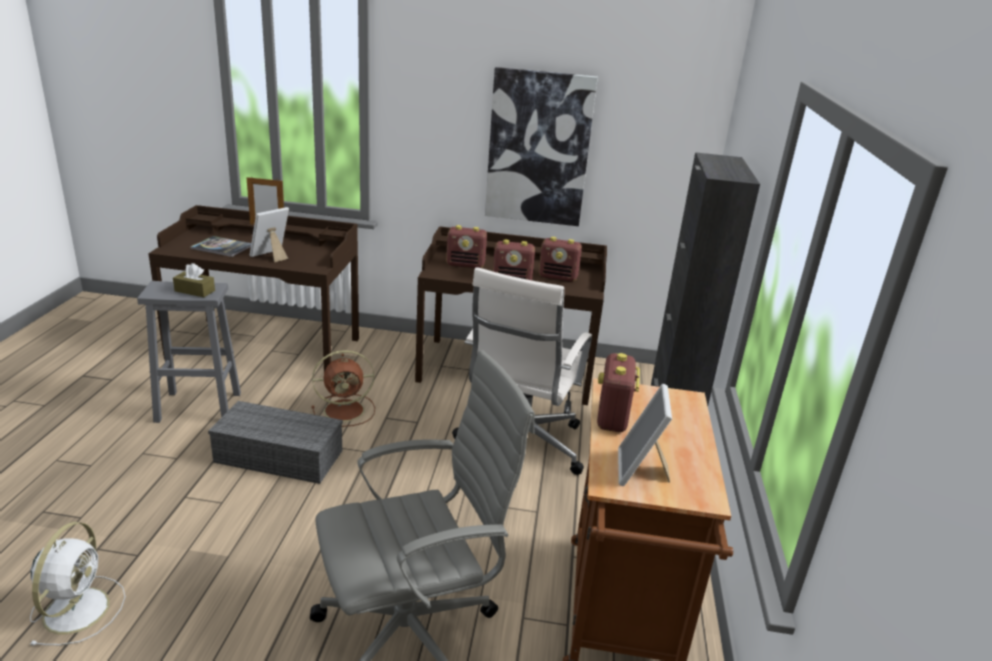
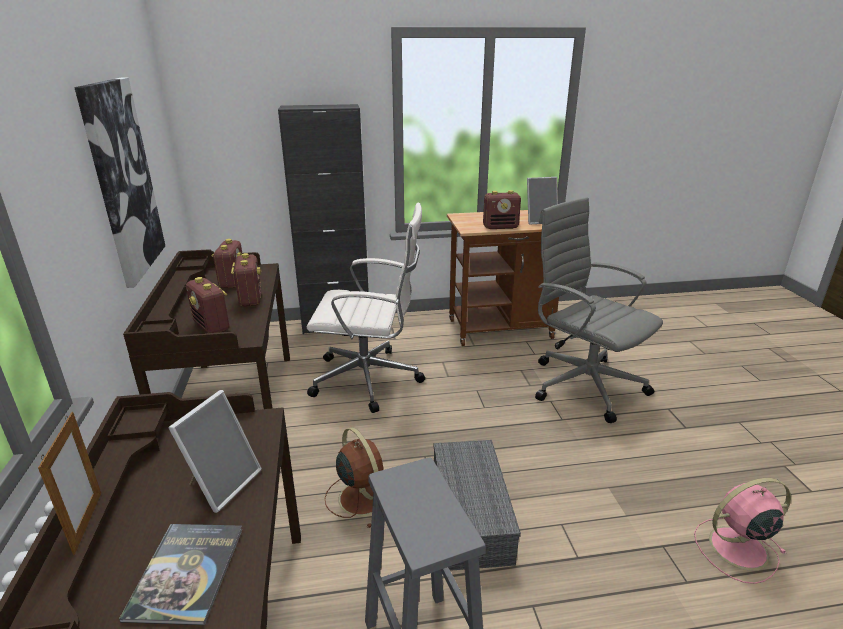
camera: 105 degrees left, 0 degrees up
(78, 608) = (736, 548): white fan -> pink fan
(194, 291) = (419, 491): brown tissue box -> none
(272, 256) = (222, 483): picture frame -> picture frame turned 90 degrees counterclockwise
(466, 265) = (212, 326): radio -> radio turned 150 degrees clockwise

